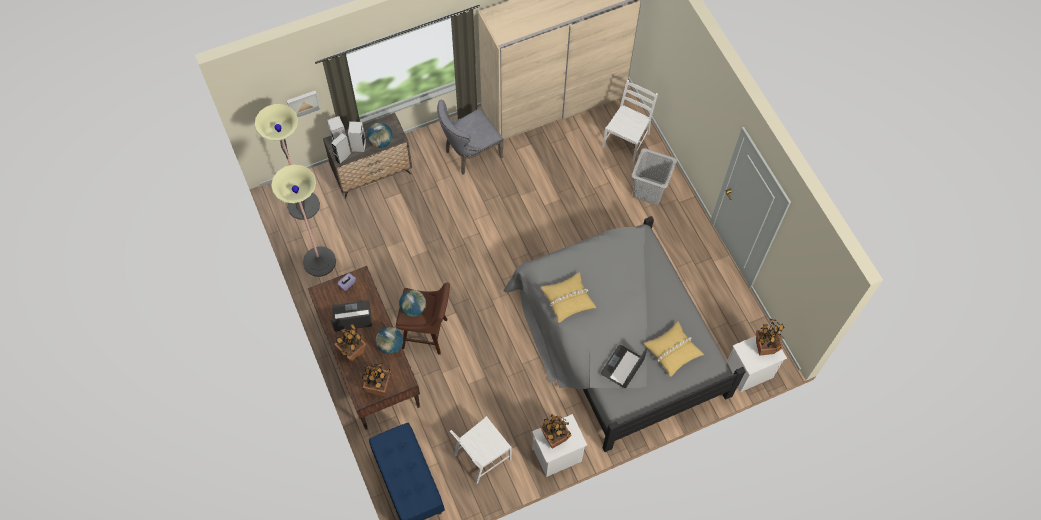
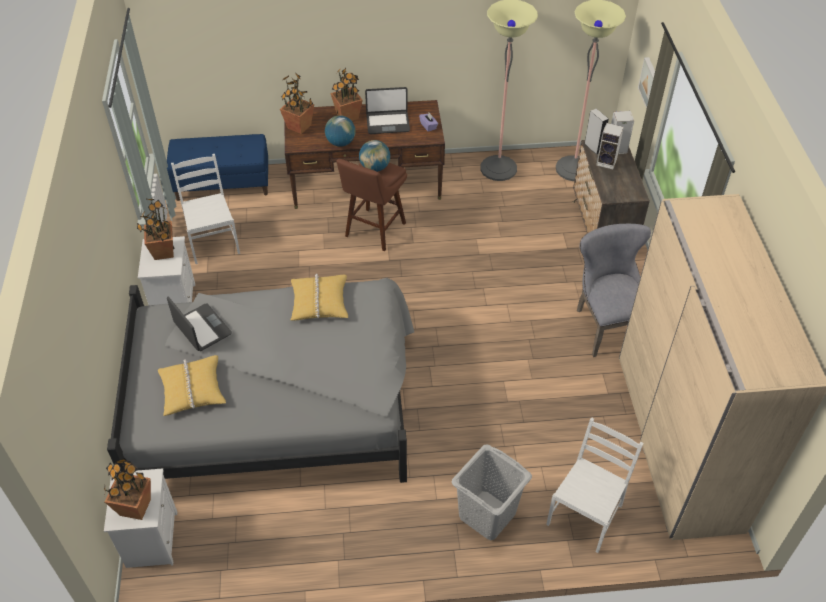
camera: 110 degrees right, 15 degrees down
(352, 317) = (388, 123): laptop -> laptop turned 75 degrees clockwise
(381, 142) = (607, 181): globe -> none
(626, 140) = (585, 514): white chair -> white chair turned 105 degrees counterclockwise

